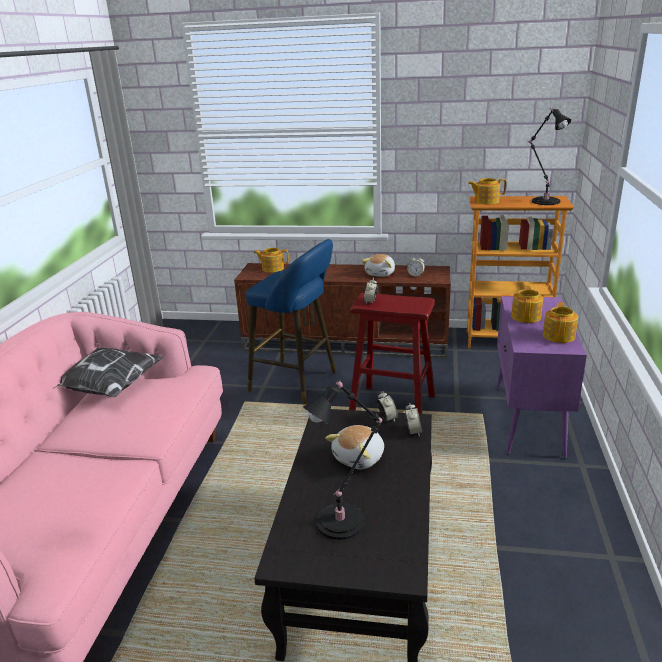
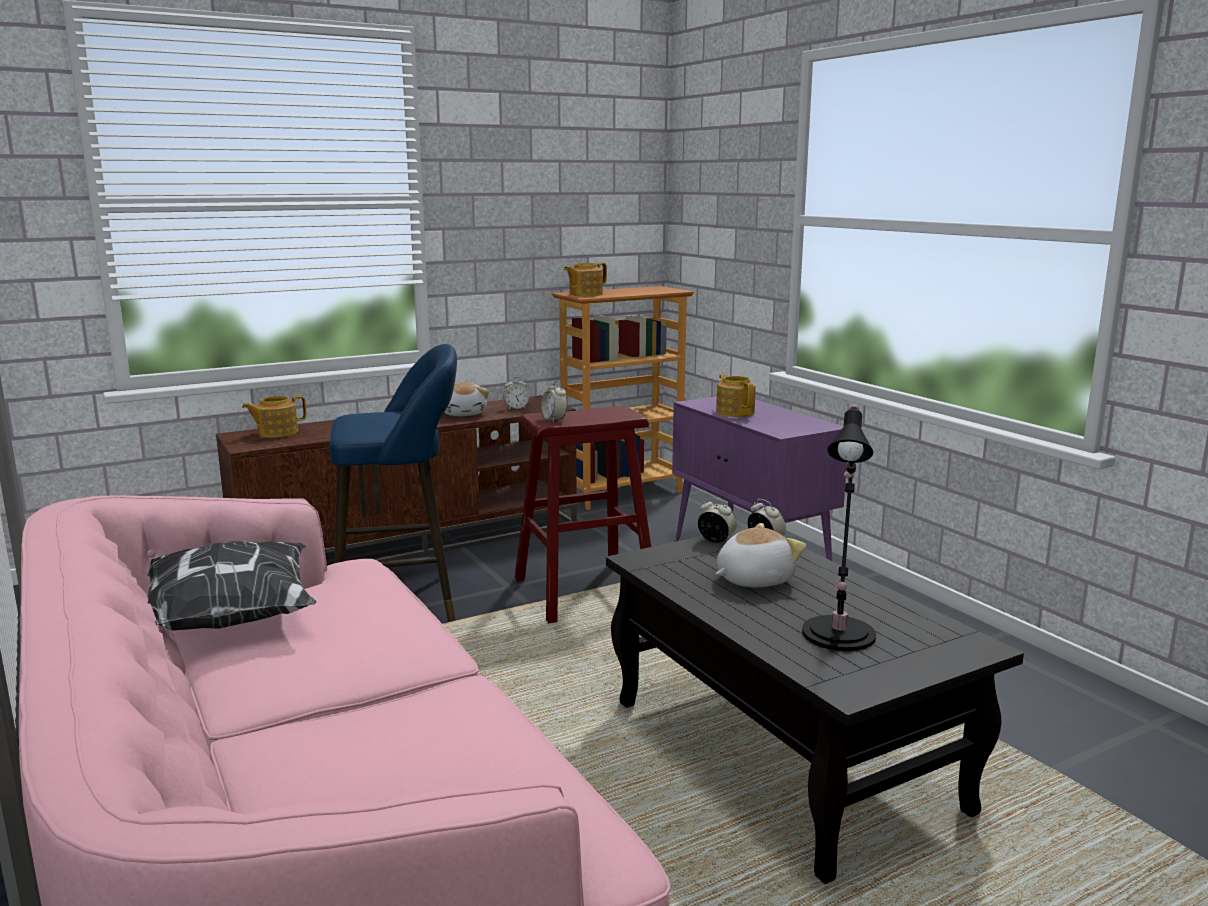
camera: 40 degrees left, 10 degrees down
(360, 458) = (753, 579): plush toy -> plush toy turned 120 degrees counterclockwise
(544, 201) = (650, 290): black table lamp -> none
(559, 335) = (796, 419): teapot -> none

